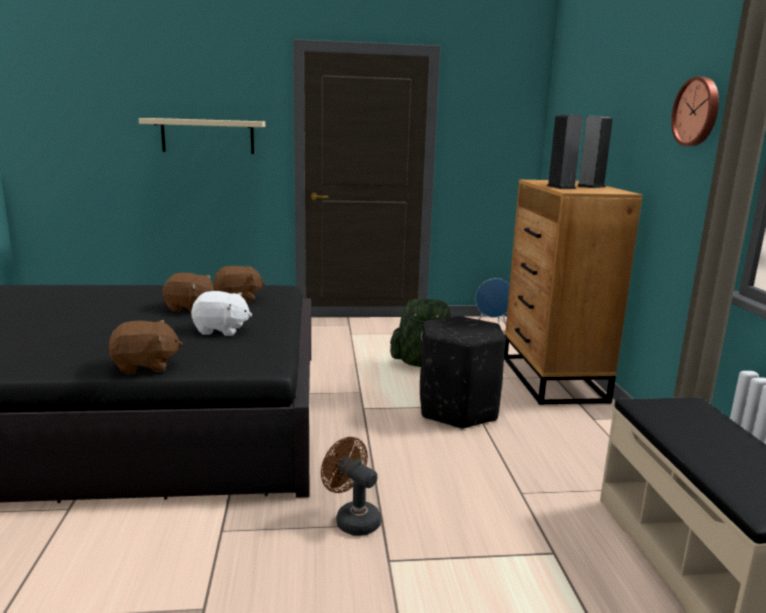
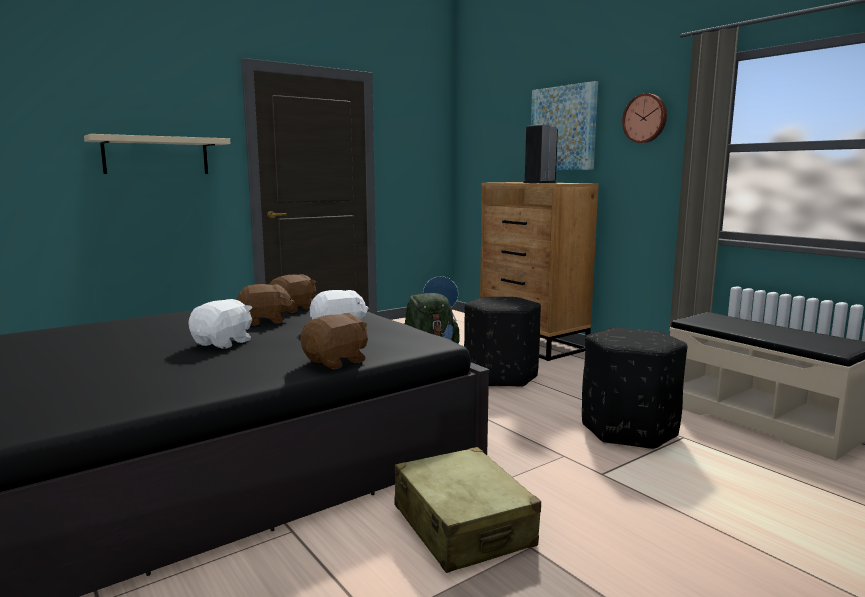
camera: 30 degrees left, 5 degrees down
(114, 325) = (224, 343): none -> white plush toy
(183, 561) = (463, 526): none -> beige suitcase
(352, 519) = (540, 459): brown fan -> none
(500, 519) = (628, 430): none -> black ottoman
(626, 117) = (563, 128): none -> picture

